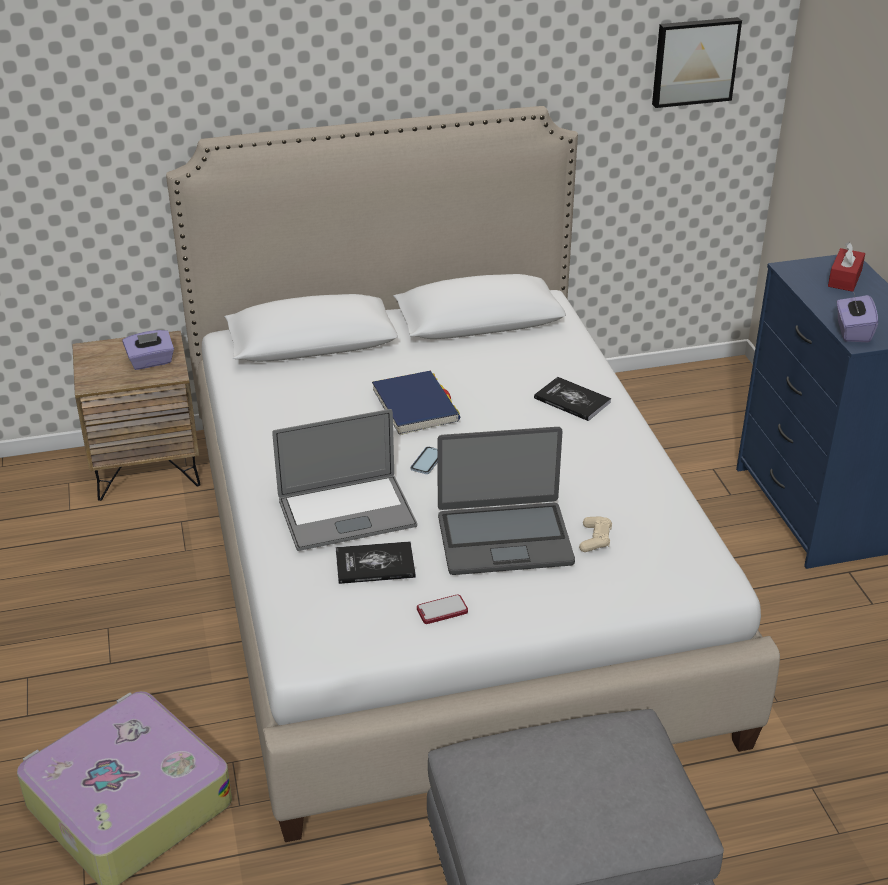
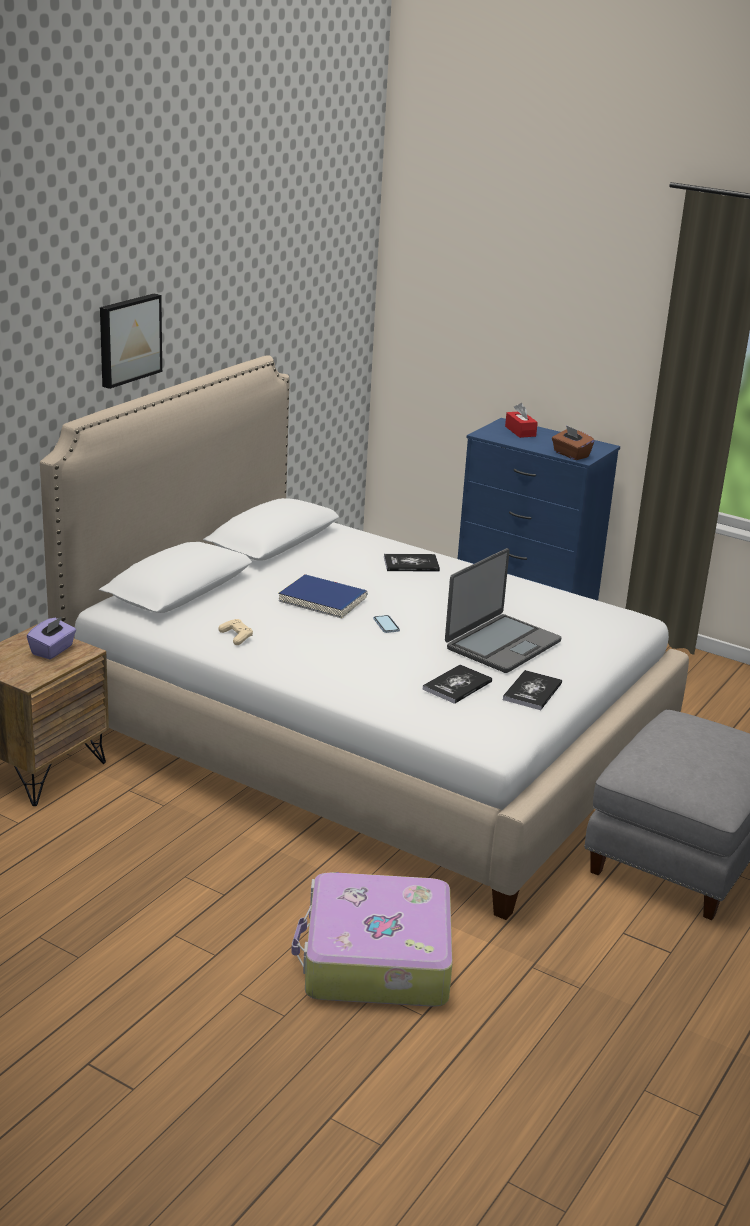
camera: 45 degrees left, 10 degrees down
(346, 513) = (390, 668): laptop -> none
(442, 610) = (532, 691): phone -> book
(595, 539) = (548, 626): beige game controller -> beige game controller (236, 637)
(694, 61) = (332, 307): picture -> picture (128, 339)
(852, 331) = (570, 455): purple tissue box -> brown tissue box

